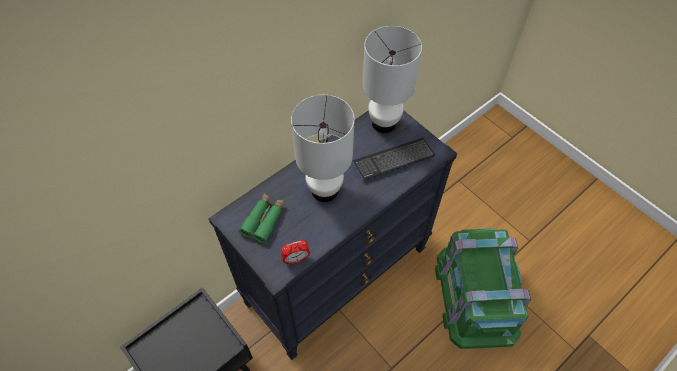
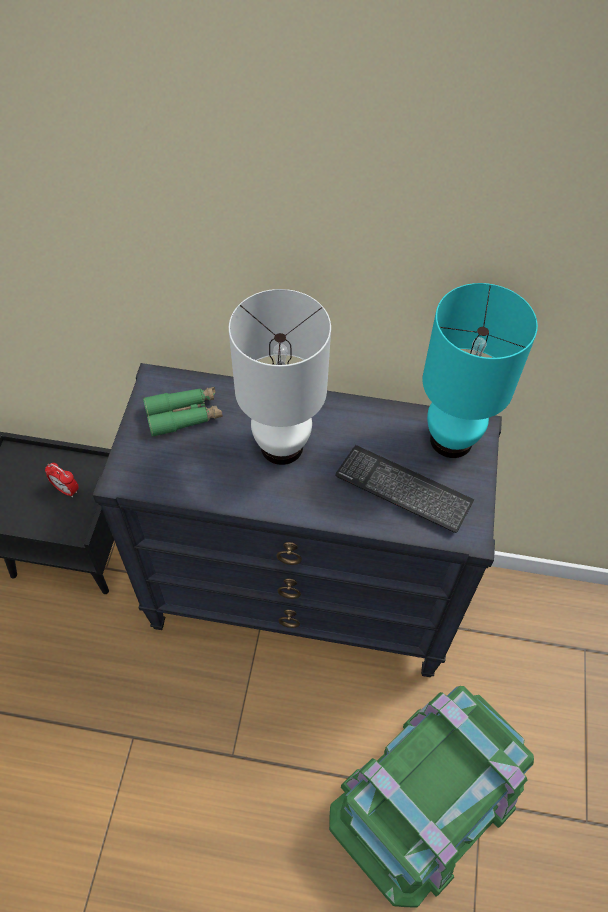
camera: 50 degrees right, 0 degrees up
(296, 259) = (158, 484): alarm clock -> alarm clock (66, 490)
(384, 123) = (451, 441): white table lamp -> turquoise table lamp

